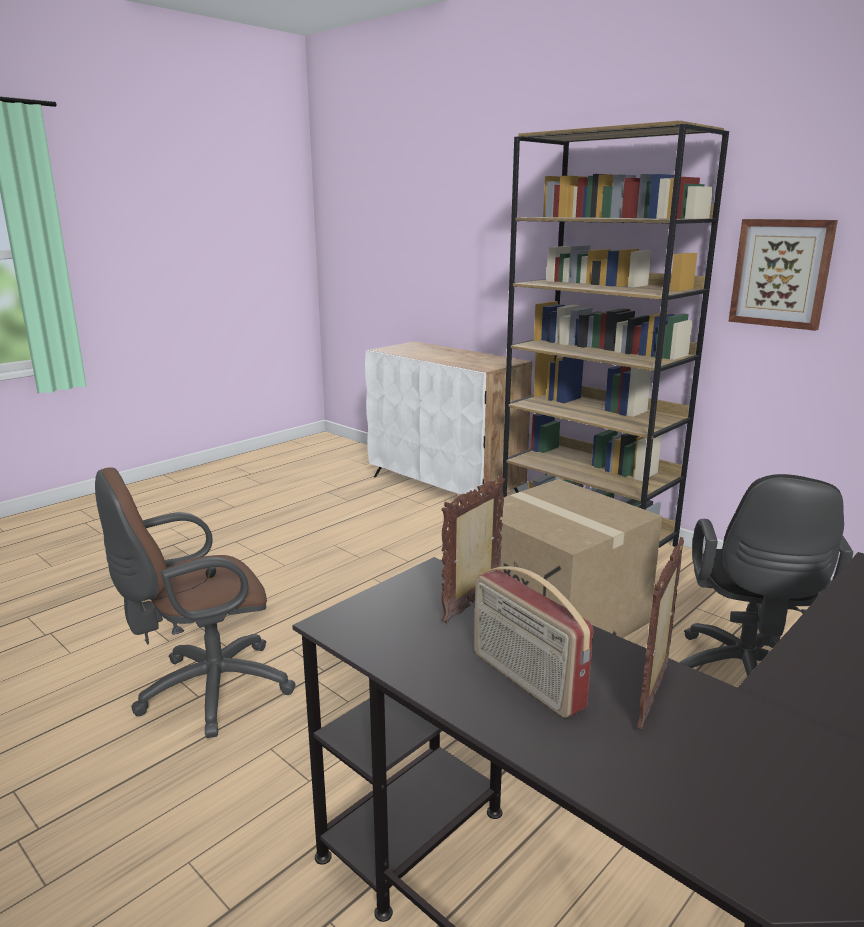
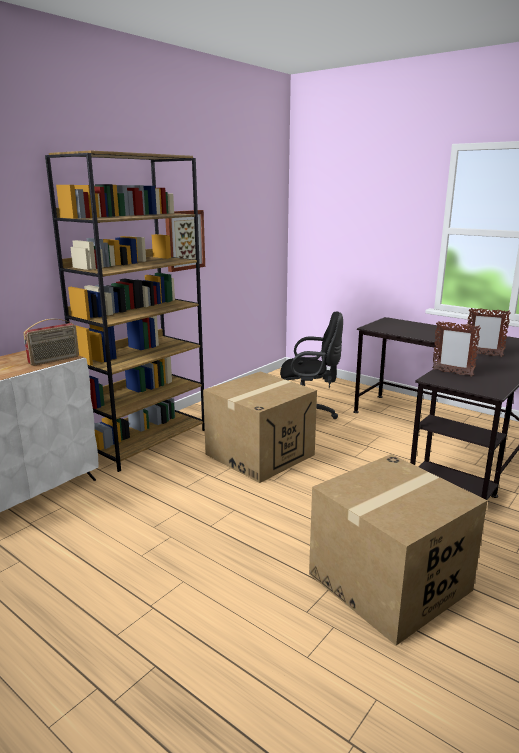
camera: 95 degrees left, 0 degrees up
(206, 691) = (389, 582): brown office chair -> cardboard box
(525, 681) = (494, 367): radio -> radio (54, 360)

